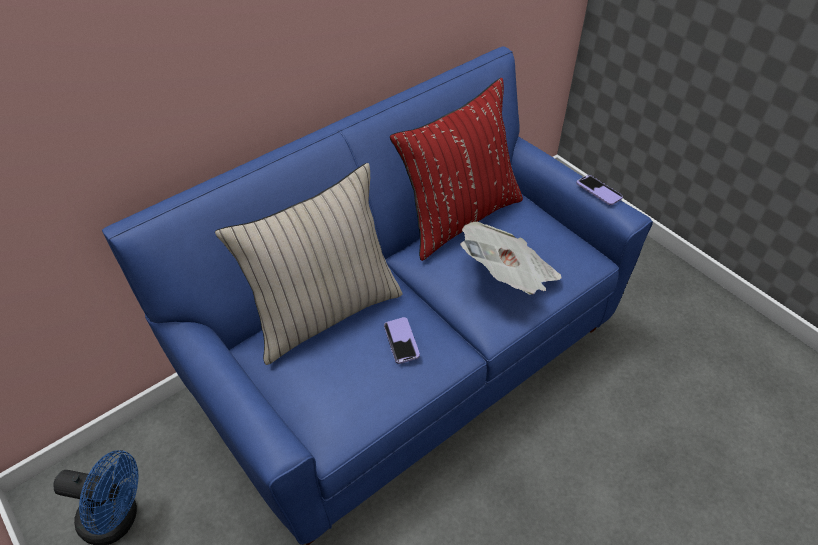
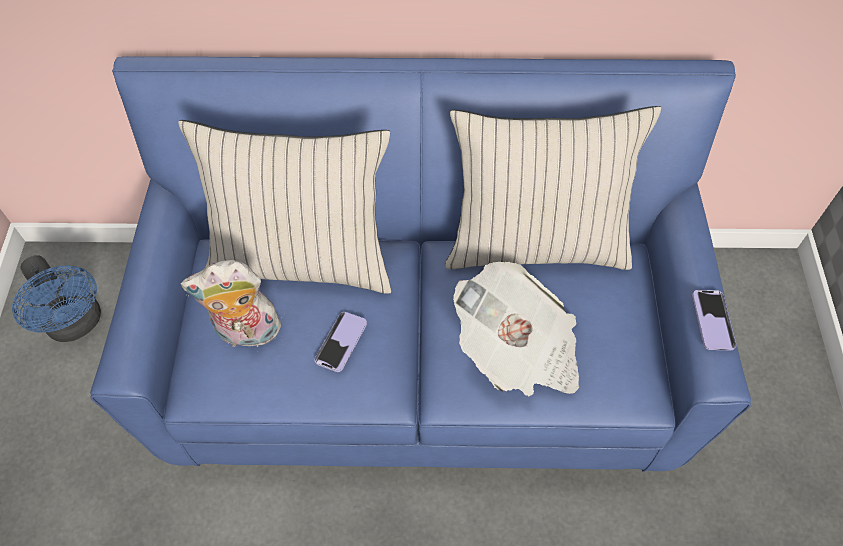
camera: 40 degrees right, 10 degrees up
(332, 378) = (246, 333): none -> plush toy
(458, 217) = (536, 244): red pillow -> beige pillow

